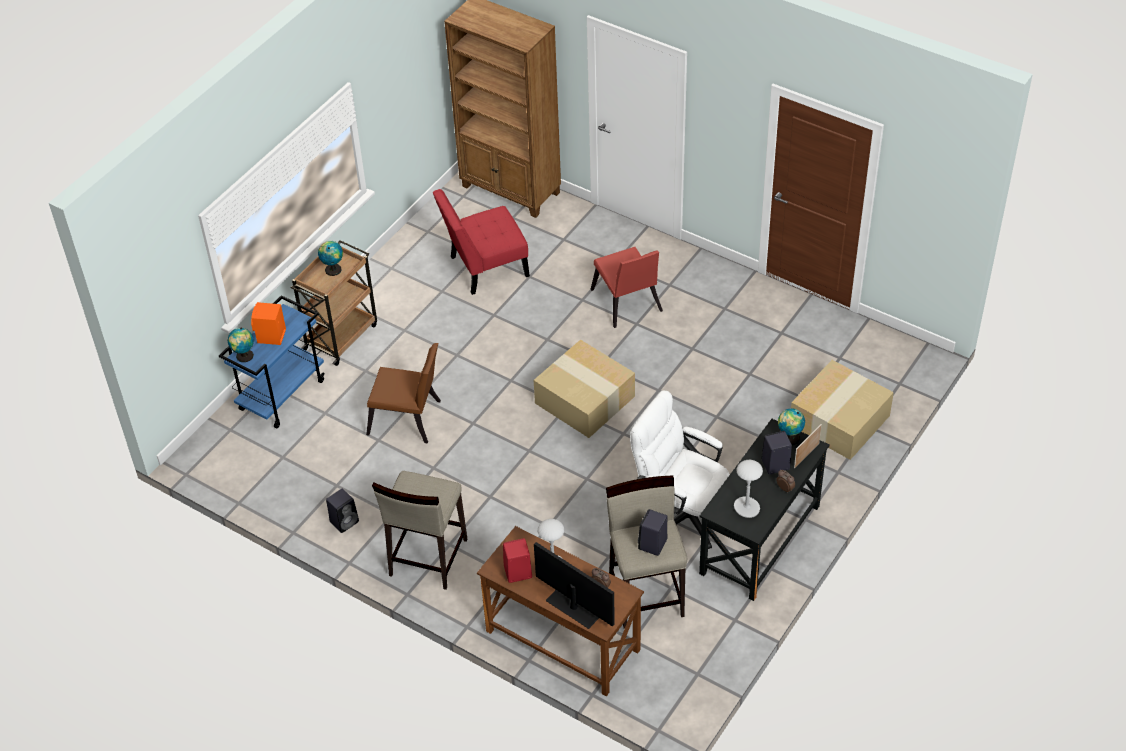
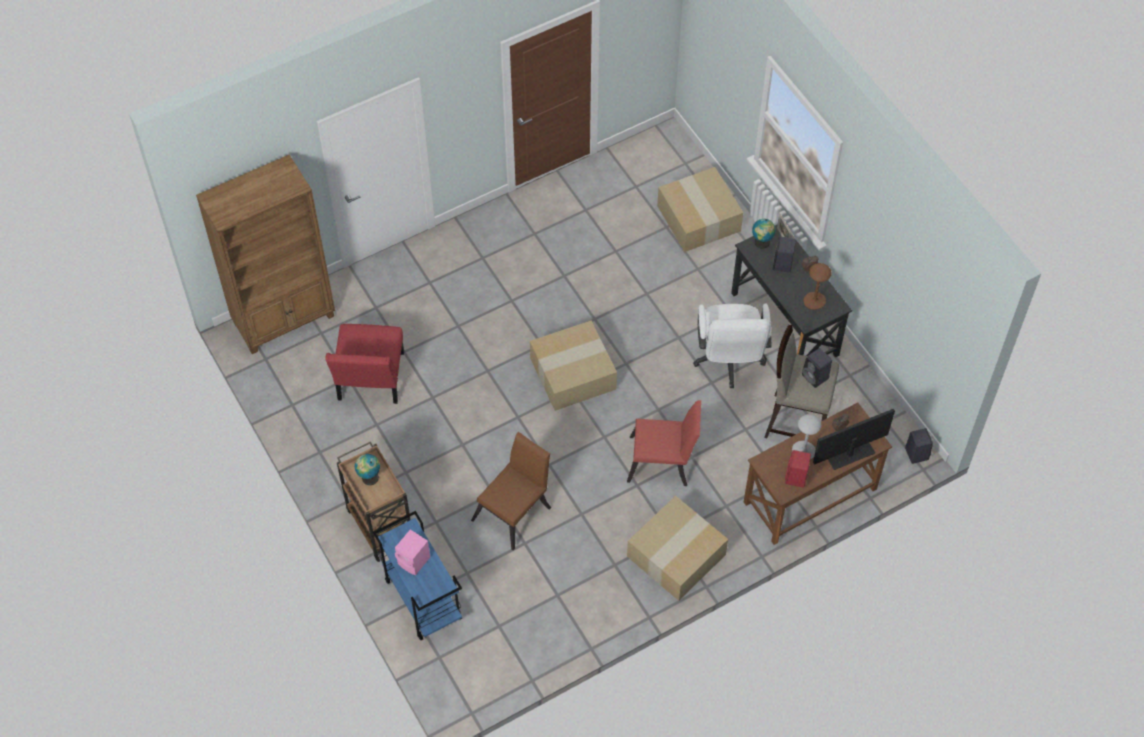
camera: 65 degrees left, 10 degrees up
(244, 357) = (426, 592): globe -> none
(271, 337) = (414, 561): orange speaker -> pink speaker
(345, 521) = (601, 603): black speaker -> black speaker (916, 453)
(427, 558) = (676, 557): beige stool -> cardboard box
(627, 304) = (485, 297): red chair -> red chair (663, 462)
(680, 512) = (729, 362): white office chair -> white office chair turned 60 degrees counterclockwise
(747, 508) = (814, 301): grey table lamp -> brown table lamp

